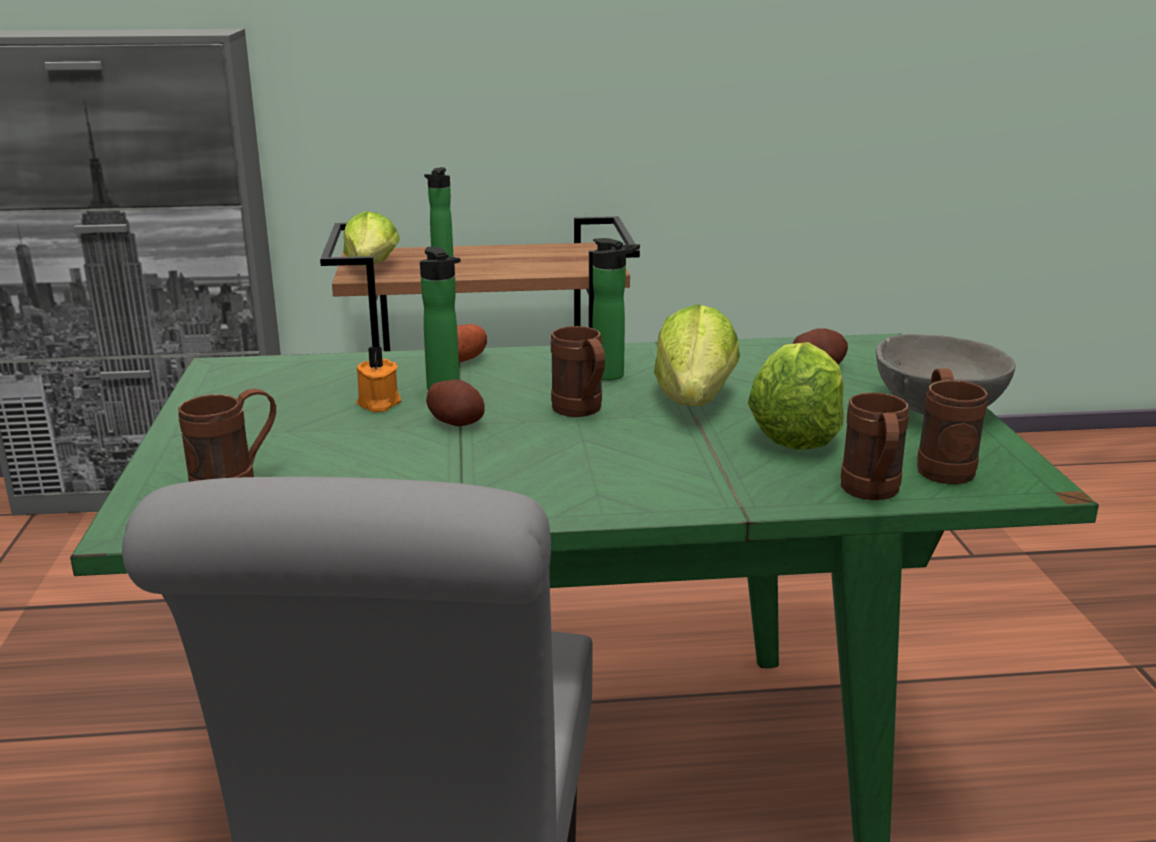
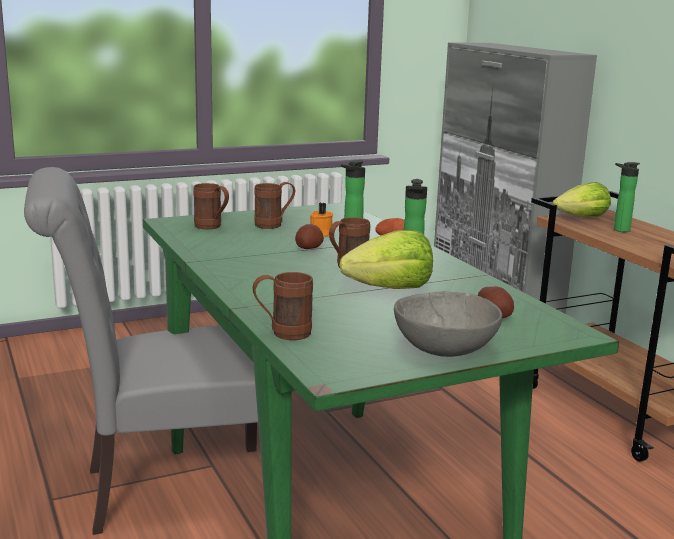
camera: 70 degrees right, 5 degrees down
(796, 433) = (361, 314): lettuce -> none
(941, 465) = (342, 351): brown mug -> brown mug (274, 225)

